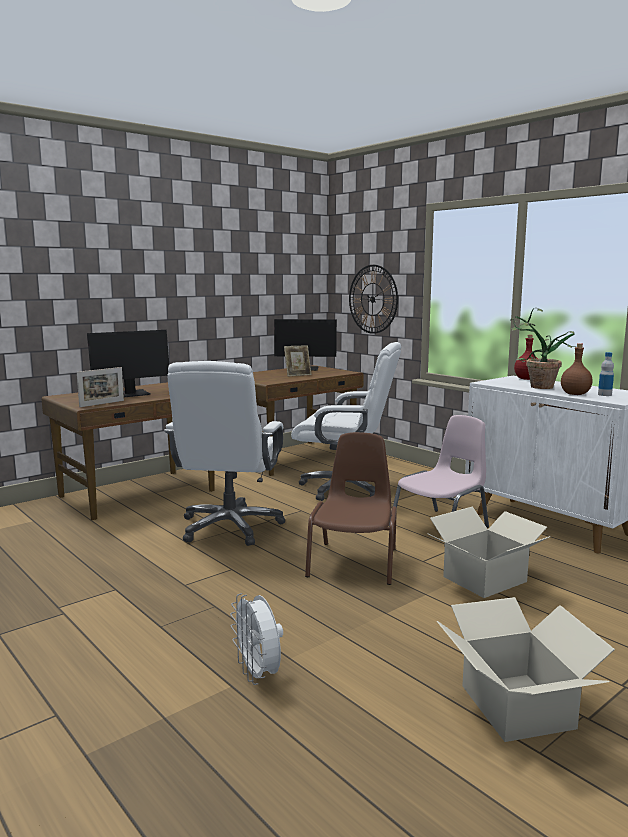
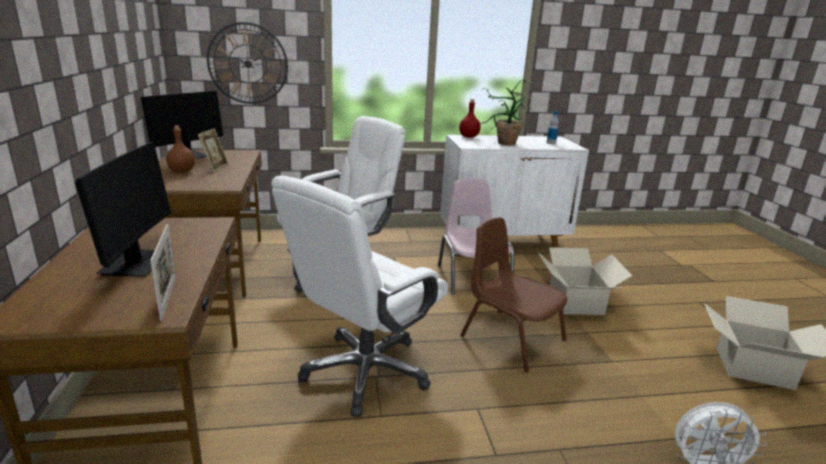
camera: 60 degrees left, 10 degrees up
(230, 527) = (365, 372): white office chair -> white office chair turned 90 degrees clockwise
(575, 394) = (543, 146): brown bottle -> brown bottle (182, 171)

